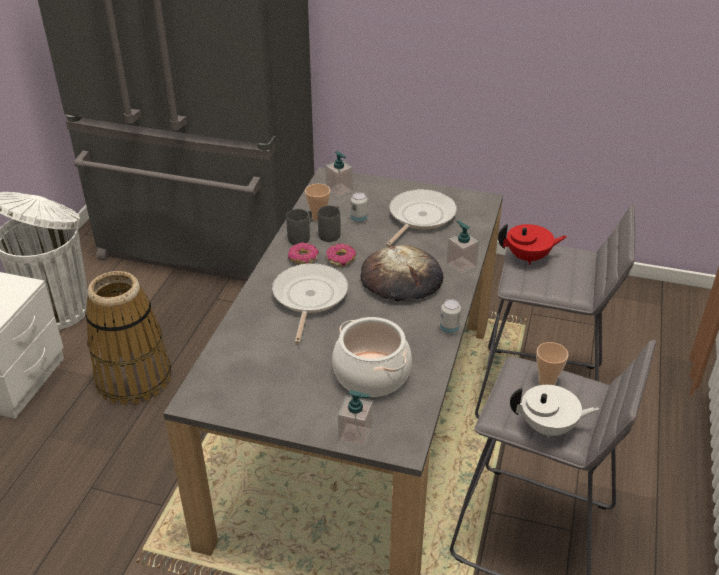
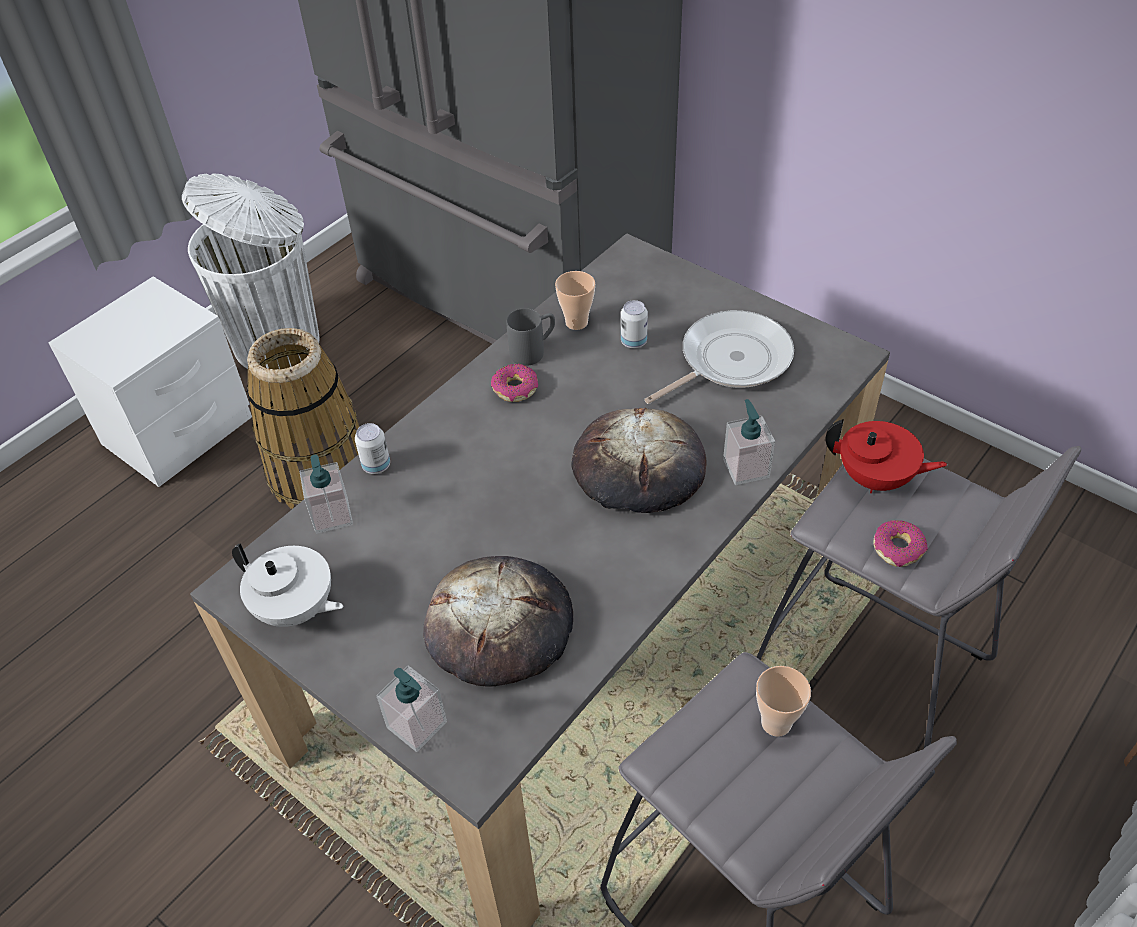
camera: 25 degrees right, 10 degrees up
(309, 297) = (485, 461): frying pan -> none
(331, 233) = (580, 355): grey mug -> none
(339, 190) = (633, 282): soap dispenser -> soap dispenser (332, 516)
(341, 259) = (568, 405): donut -> donut (898, 549)
(372, 374) = (500, 625): cooking pot -> bread
(449, 329) = (660, 581): can -> can (376, 465)
(548, 427) = (730, 810): white teapot -> white teapot (296, 609)

